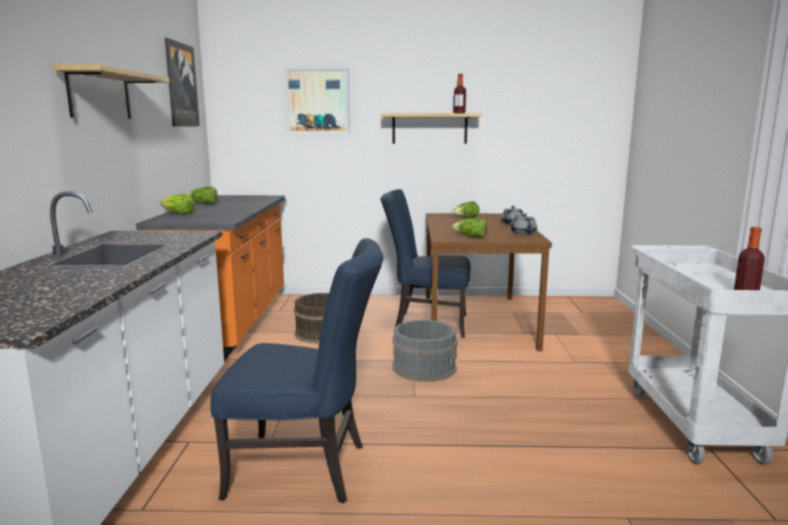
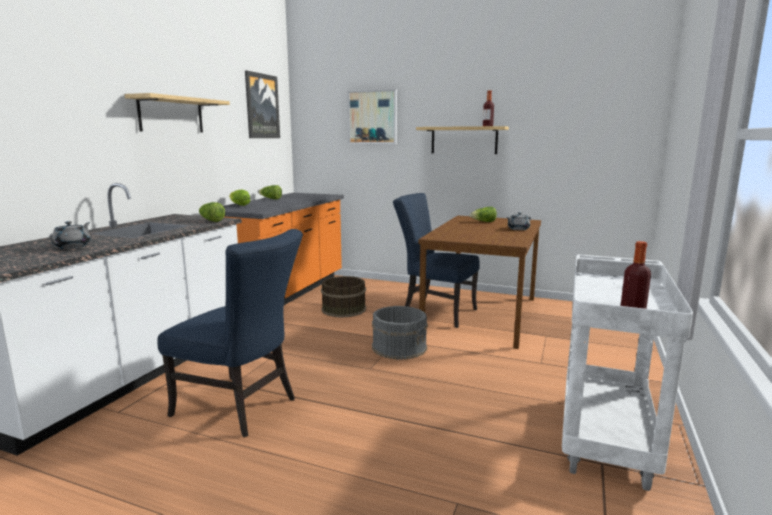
camera: 20 degrees right, 0 degrees up
(470, 237) = (458, 238): lettuce -> lettuce (211, 220)
(523, 233) = (513, 237): grey teapot -> grey teapot (73, 247)

